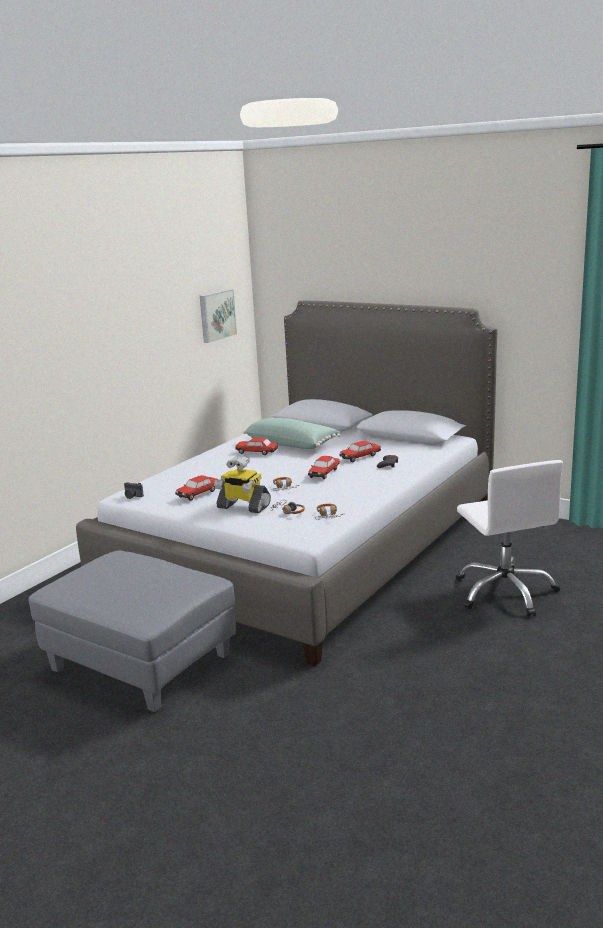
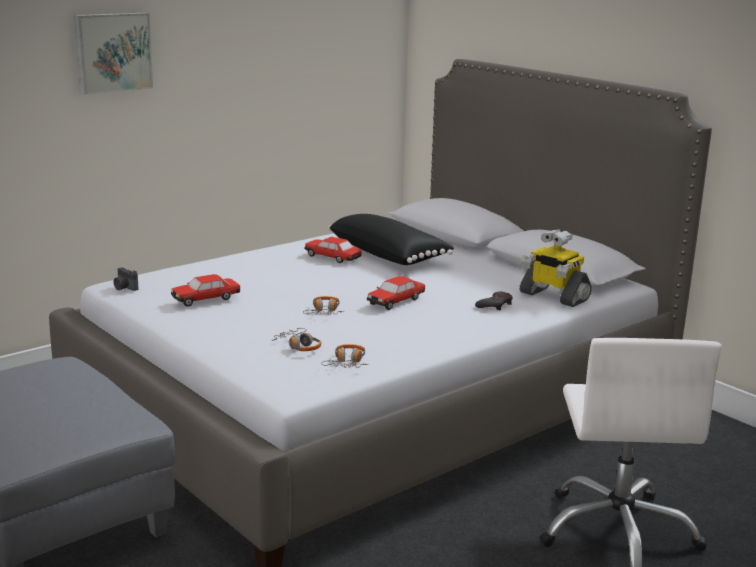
camera: 15 degrees right, 0 degrees up
(216, 315) = (342, 66): picture -> picture (112, 52)
(243, 507) = (246, 328): toy robot -> toy robot (553, 296)
(292, 444) = (389, 255): green pillow -> black pillow
(360, 457) = (465, 287): toy car -> none

